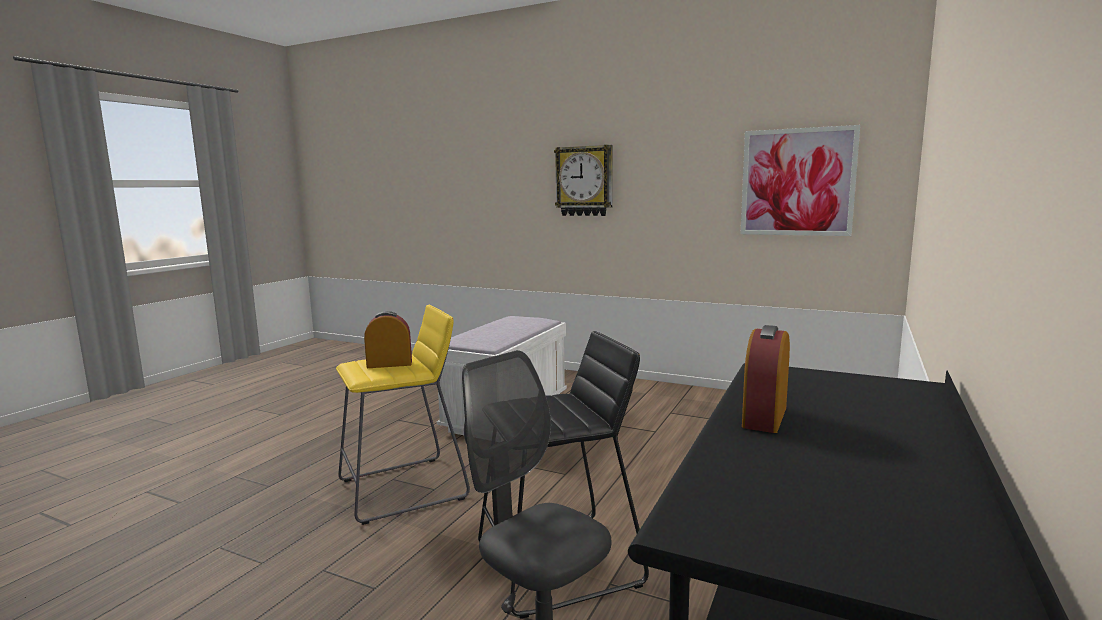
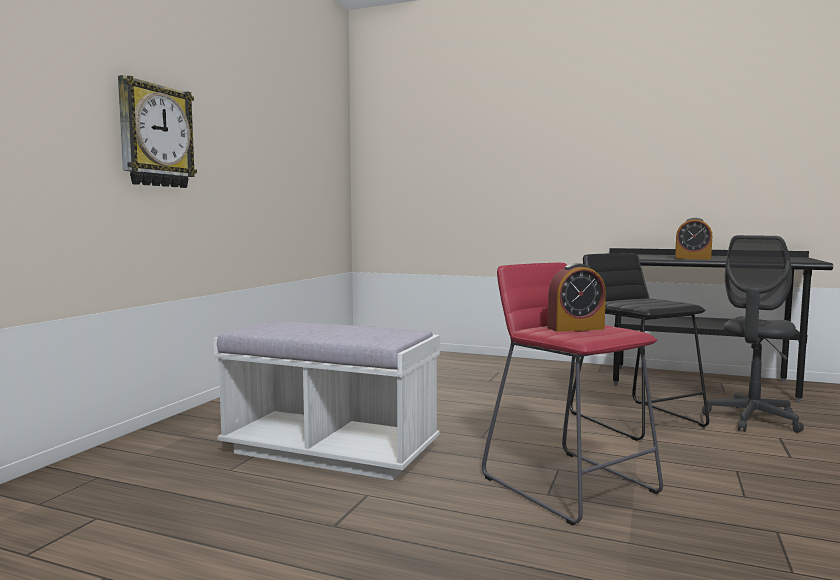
camera: 95 degrees left, 5 degrees down
(389, 364) = (575, 328): alarm clock -> alarm clock turned 90 degrees counterclockwise
(403, 489) = (569, 484): yellow stool -> red stool
(797, 182) = (310, 167): picture -> none

